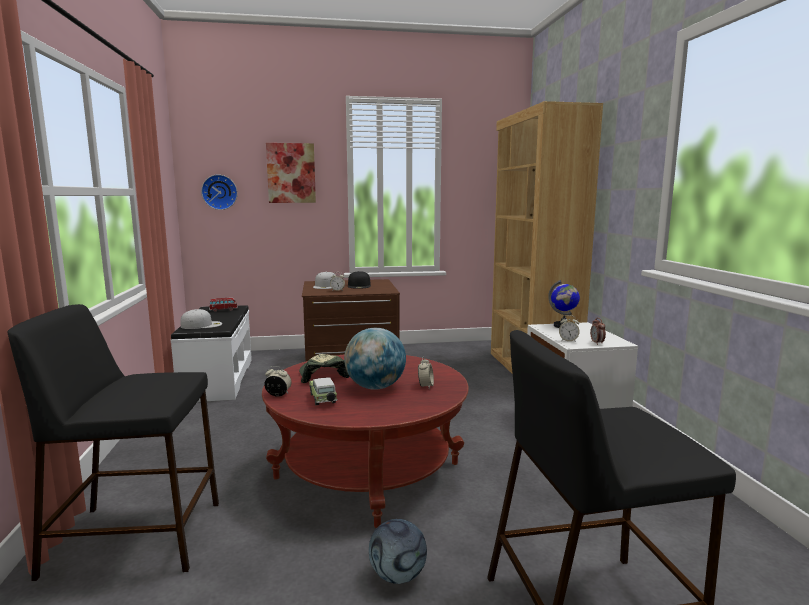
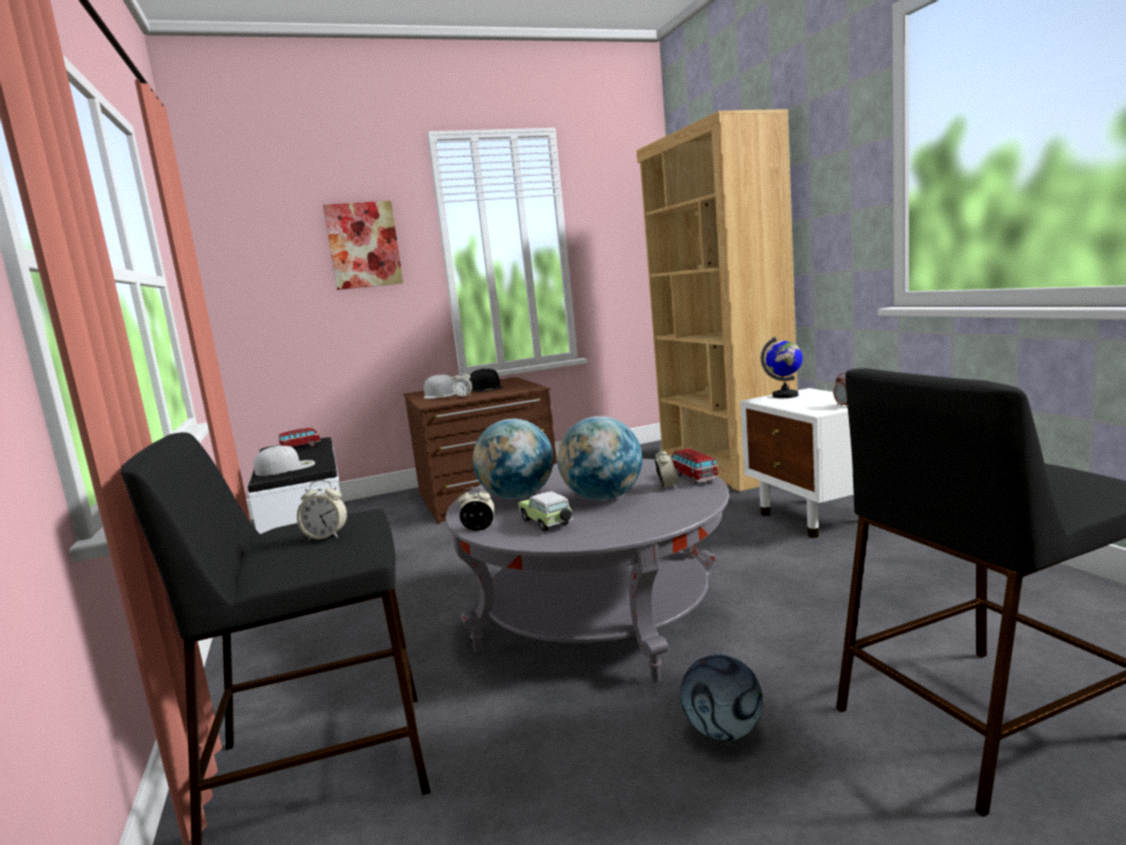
camera: 10 degrees left, 0 degrees up
(220, 192) = (263, 281): wall clock -> none
(322, 375) = (517, 497): cap -> globe
(367, 470) = (597, 617): red coffee table -> grey coffee table
(450, 382) = (694, 477): none -> toy car
(568, 341) = (808, 409): alarm clock -> alarm clock (326, 536)

